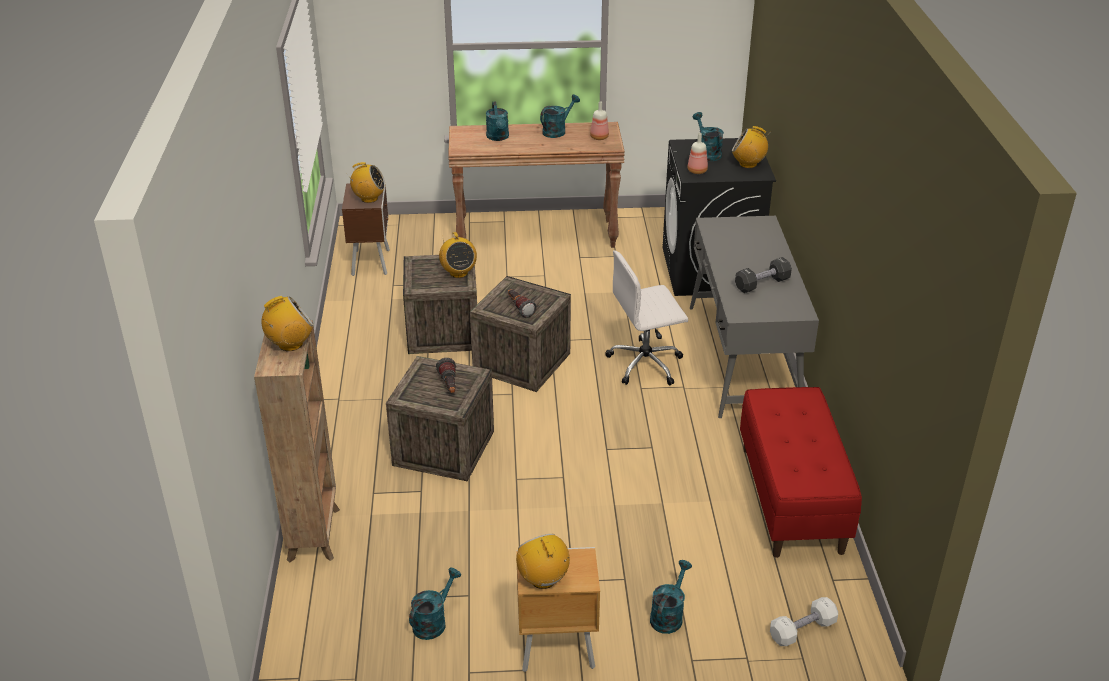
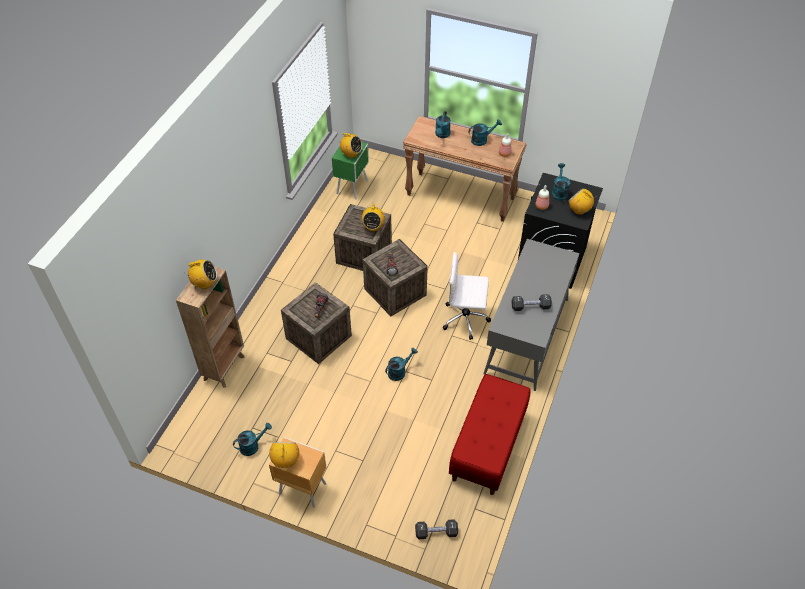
camera: 25 degrees right, 15 degrees up
(371, 262) = (353, 187): brown nightstand -> green nightstand
(668, 615) = (371, 492): turquoise watering can -> turquoise watering can (399, 371)
(802, 630) = (436, 532): white dumbbell -> black dumbbell

